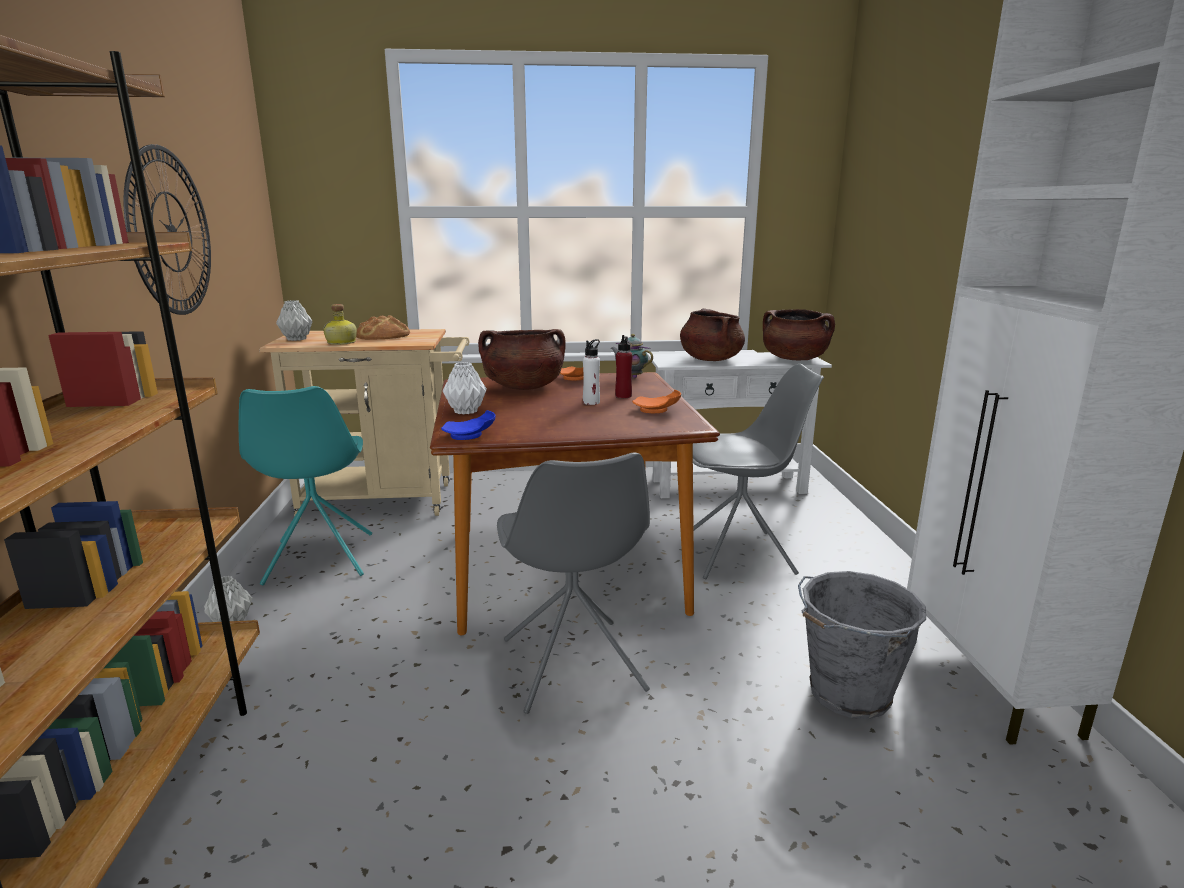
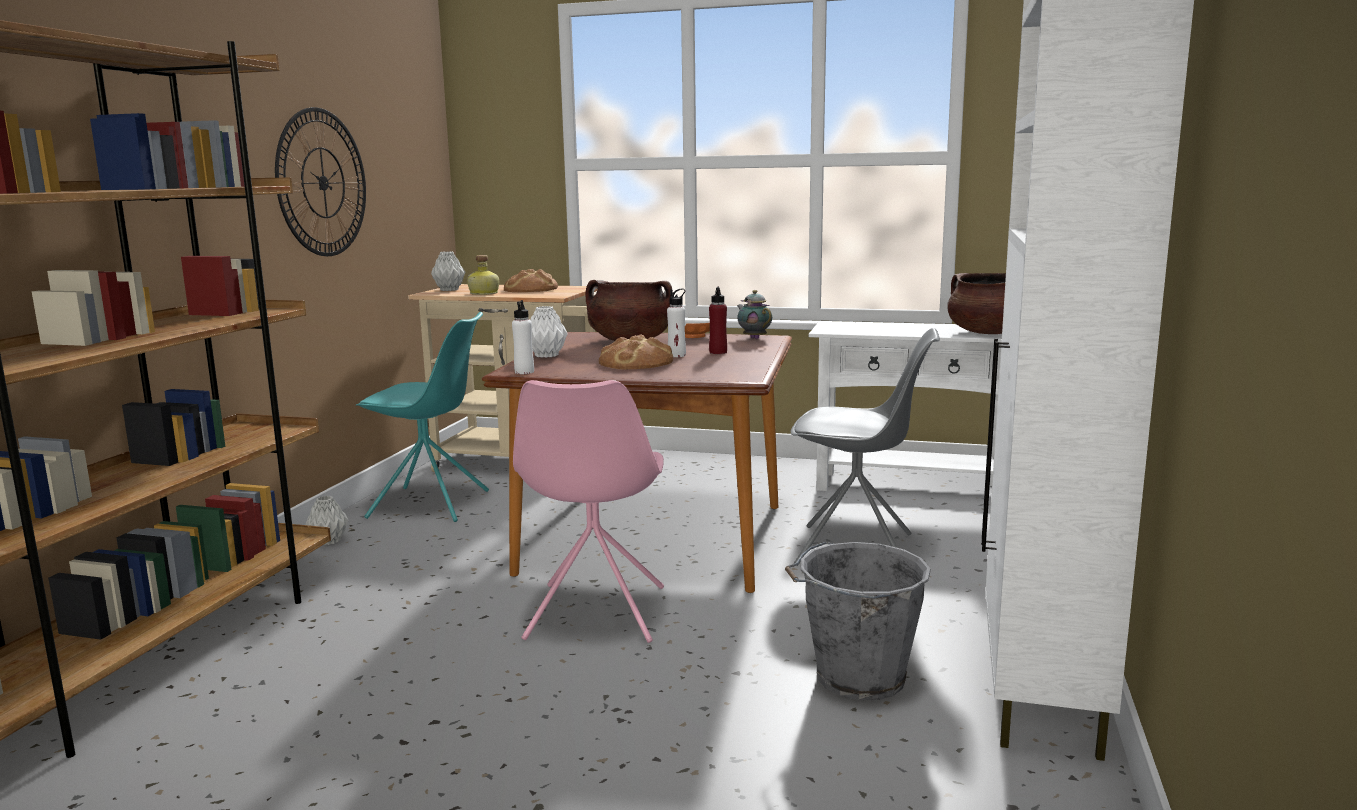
camera: 20 degrees right, 5 degrees down
(319, 559) = (431, 504): turquoise chair -> turquoise chair turned 90 degrees counterclockwise
(470, 436) = (524, 372): blue plate -> white bottle
(565, 414) = (636, 362): none -> bread
(573, 667) = (595, 614): grey chair -> pink chair
(657, 410) = (732, 365): orange plate -> none
(710, 359) = (882, 329): brown cooking pot -> none

